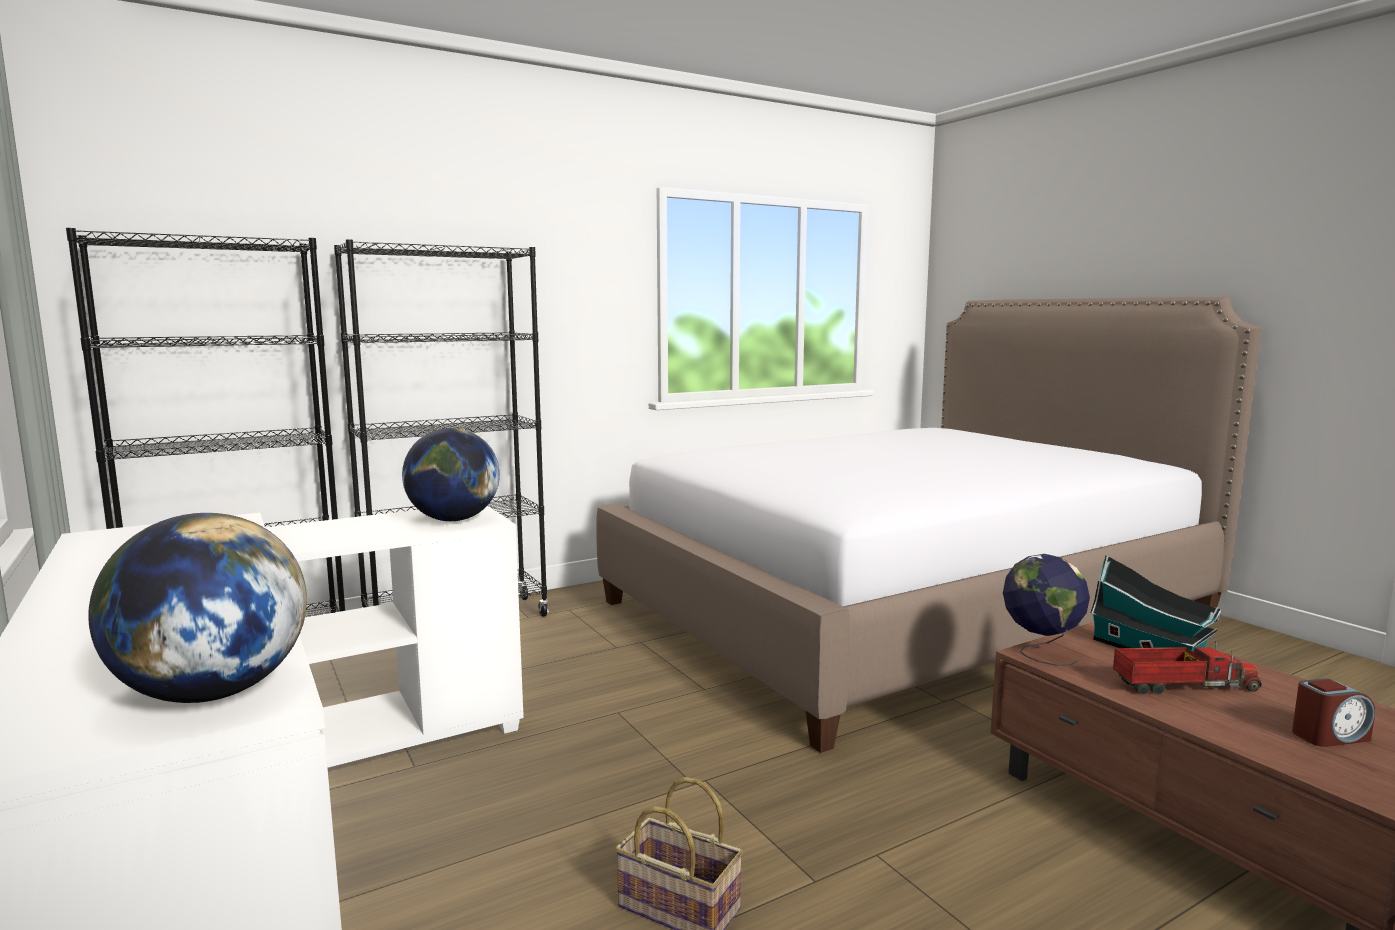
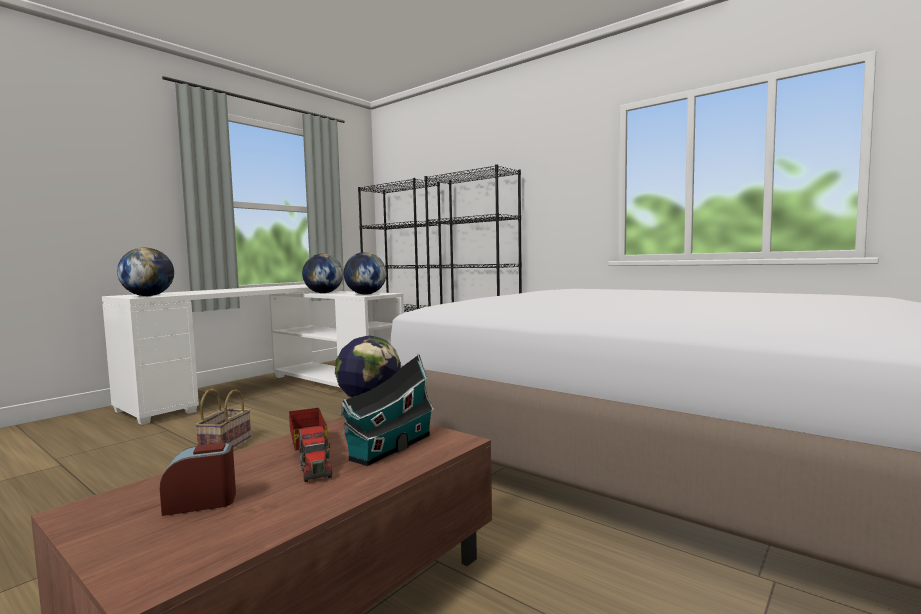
camera: 70 degrees right, 5 degrees down
(307, 541) = (323, 293): none -> globe
(1329, 736) = (201, 502): alarm clock -> alarm clock turned 105 degrees clockwise

